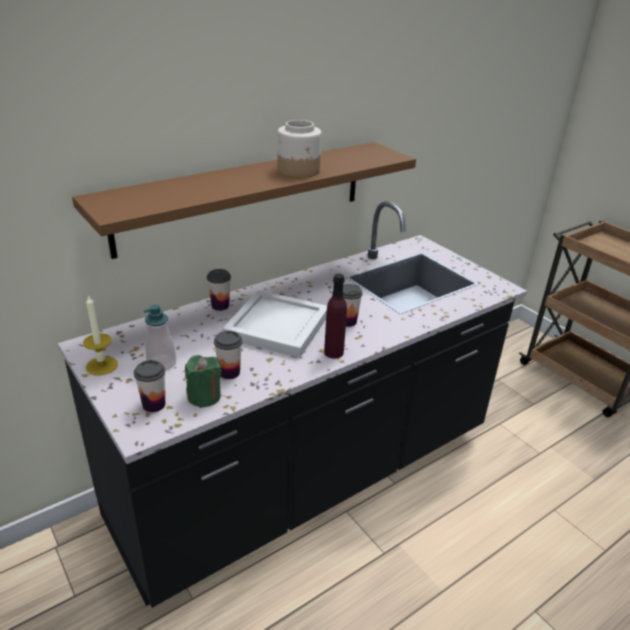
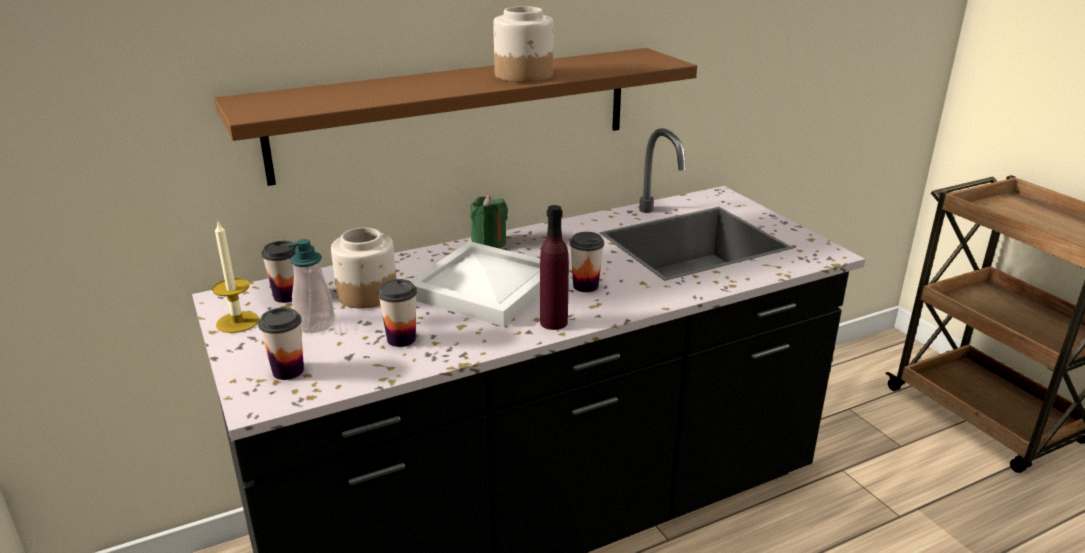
camera: 10 degrees right, 5 degrees down
(192, 337) = (366, 294): none -> jar
(204, 396) = (357, 365): green candle -> green candle (489, 242)
(220, 306) = (416, 260): cup -> cup (287, 296)

